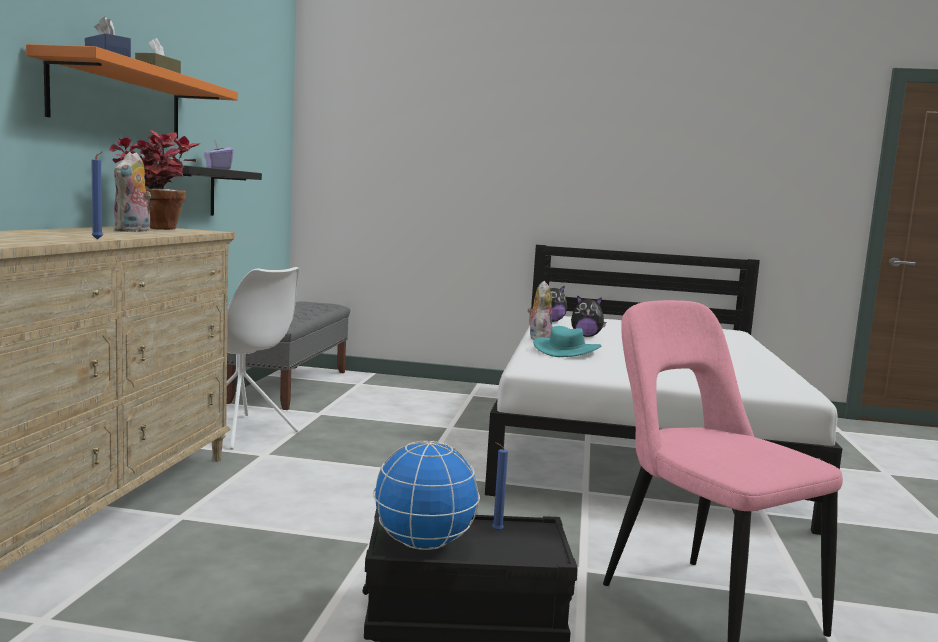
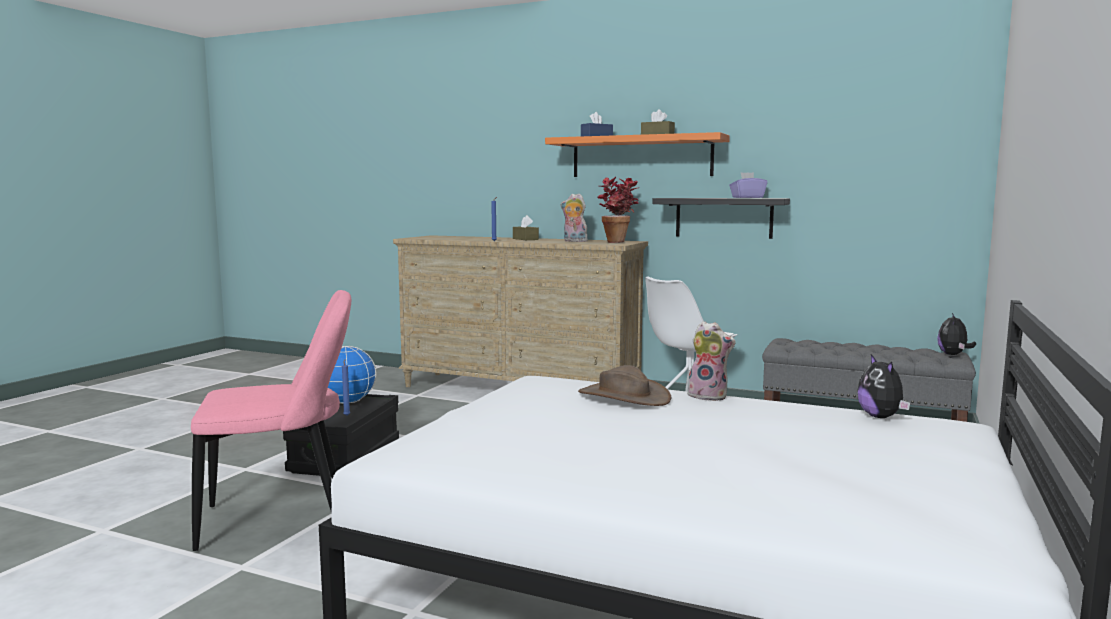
camera: 105 degrees right, 0 degrees up
(48, 233) = (525, 239): none -> brown tissue box
(567, 350) = (623, 396): turquoise hat -> brown hat
(586, 336) = (744, 417): plush toy -> plush toy (953, 355)

